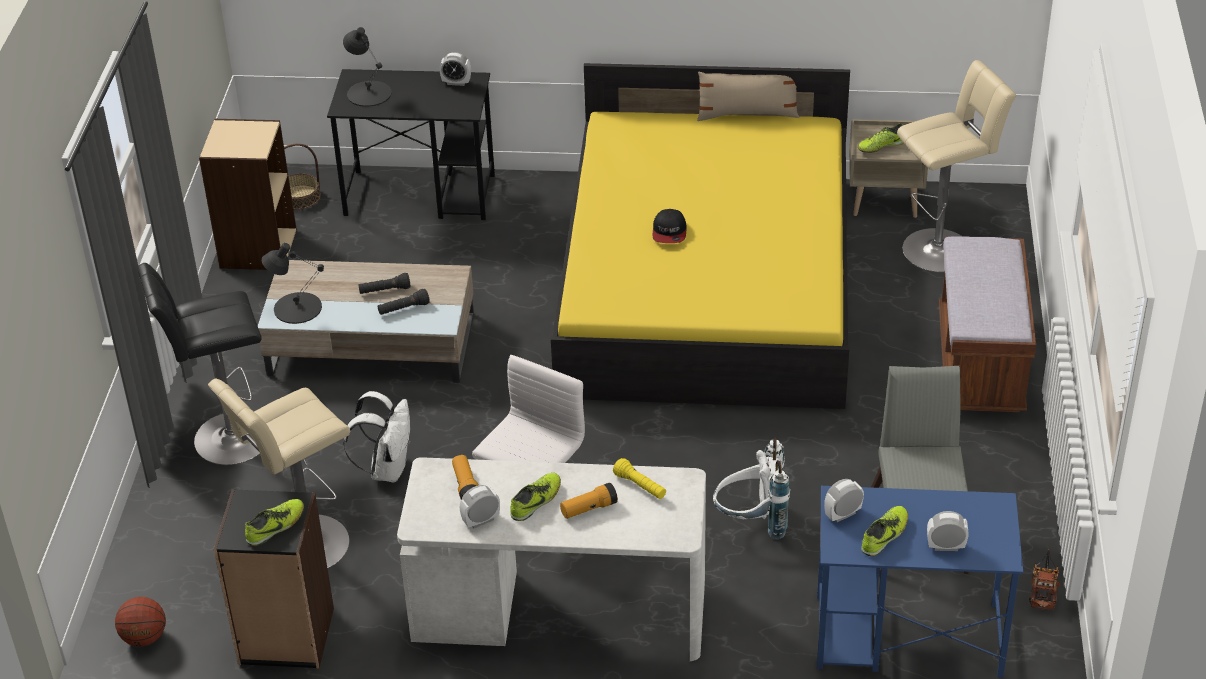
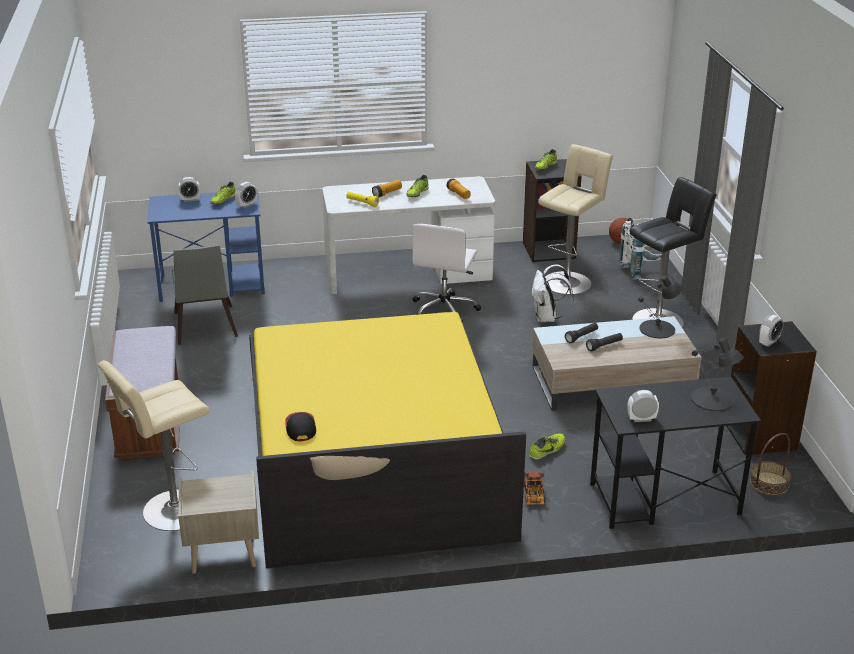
camera: 165 degrees right, 10 degrees down
(257, 248) = (761, 435): beige bookcase -> black bookcase
(481, 521) = (442, 184): alarm clock -> alarm clock (769, 342)
(669, 232) = (399, 371): cap -> cap (300, 428)
(751, 522) = (308, 319): white backpack -> white backpack (641, 272)
(880, 146) = (225, 488): shoe -> shoe (547, 450)
(1043, 588) = (130, 311): toy truck -> toy truck (533, 496)

